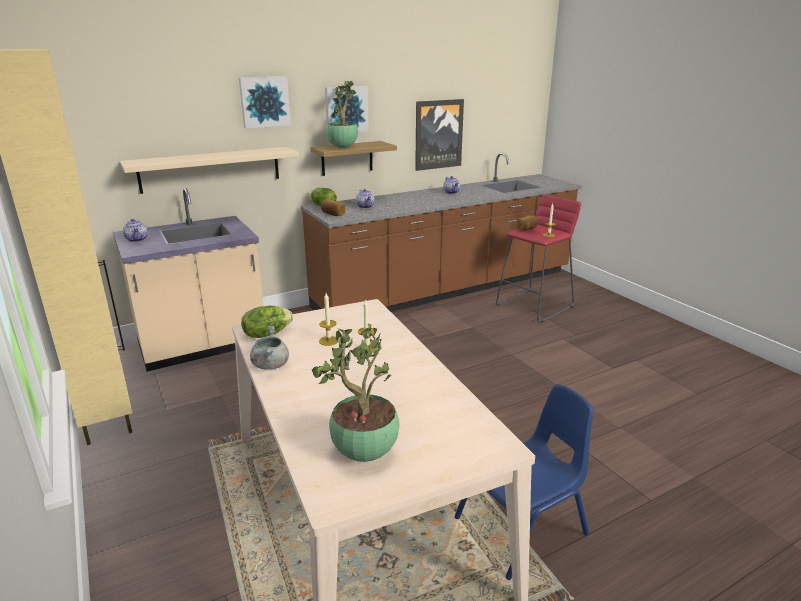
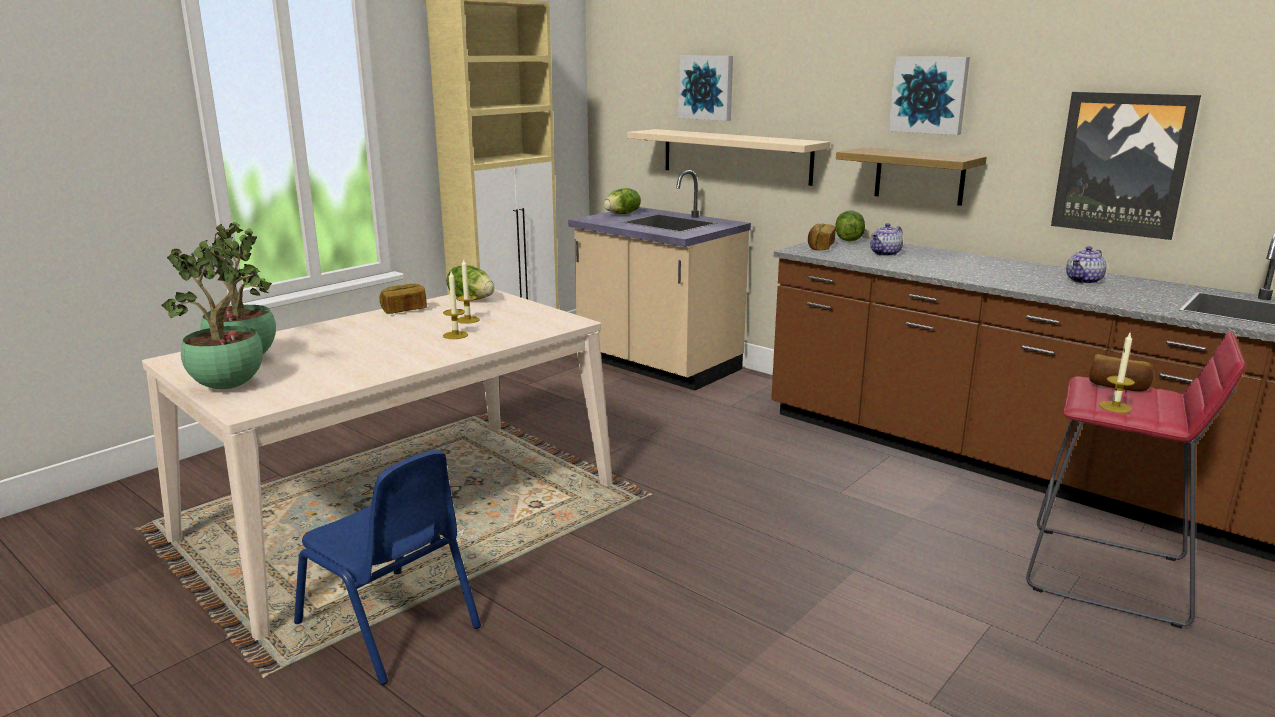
camera: 70 degrees right, 5 degrees down
(137, 239) = (622, 214): teapot -> lettuce
(264, 102) = (810, 73): picture -> picture (707, 87)
(270, 365) = (404, 310): grey cooking pot -> bread
(343, 147) = (885, 152): potted plant -> potted plant (230, 386)

